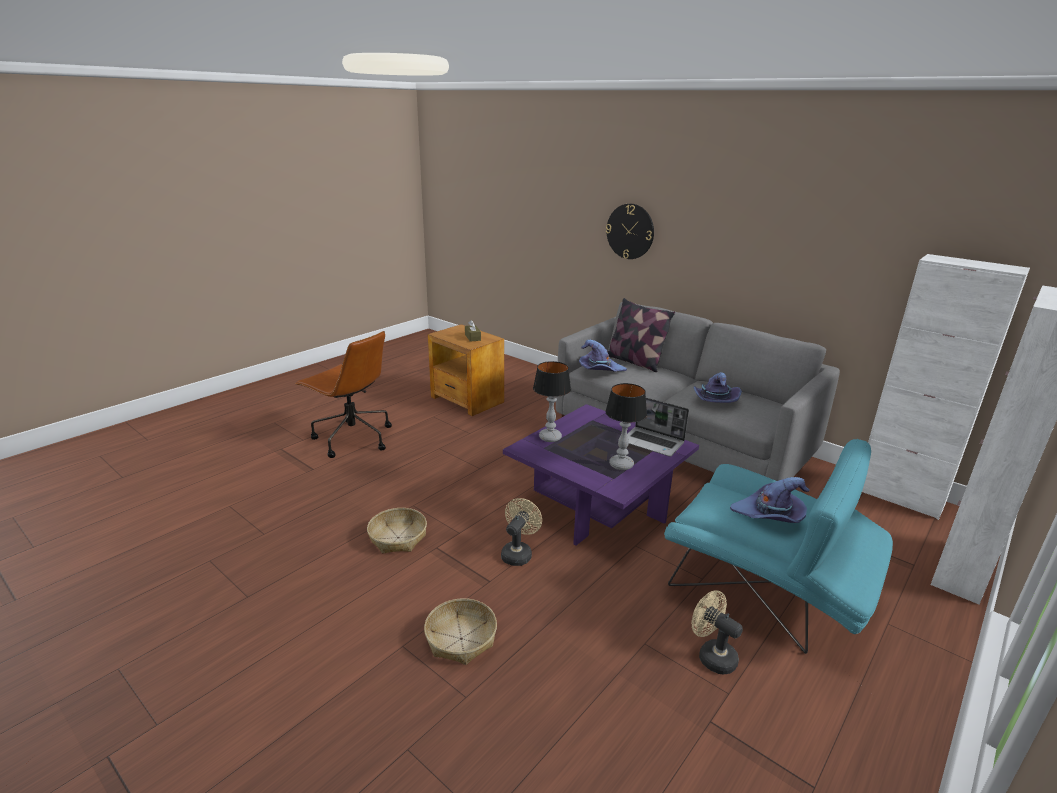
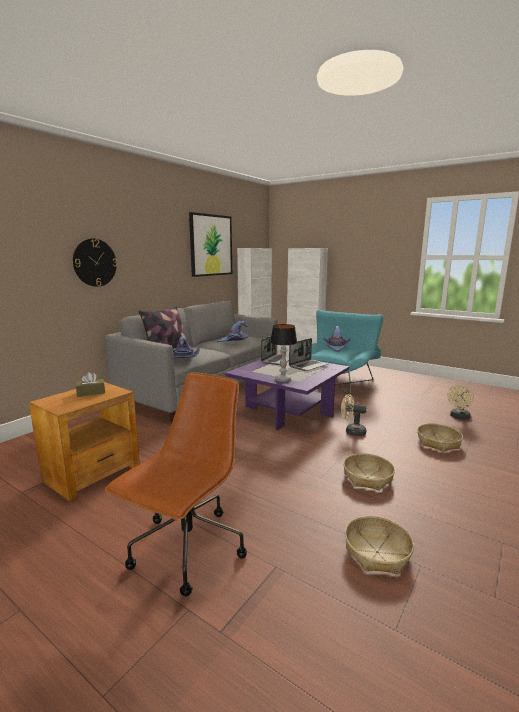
camera: 95 degrees left, 10 degrees down
(293, 515) = (377, 552): none -> basket
(621, 465) = (308, 366): table lamp -> laptop
(712, 655) = (388, 392): beige fan -> beige fan (459, 417)
(848, 237) = (211, 245): none -> picture

